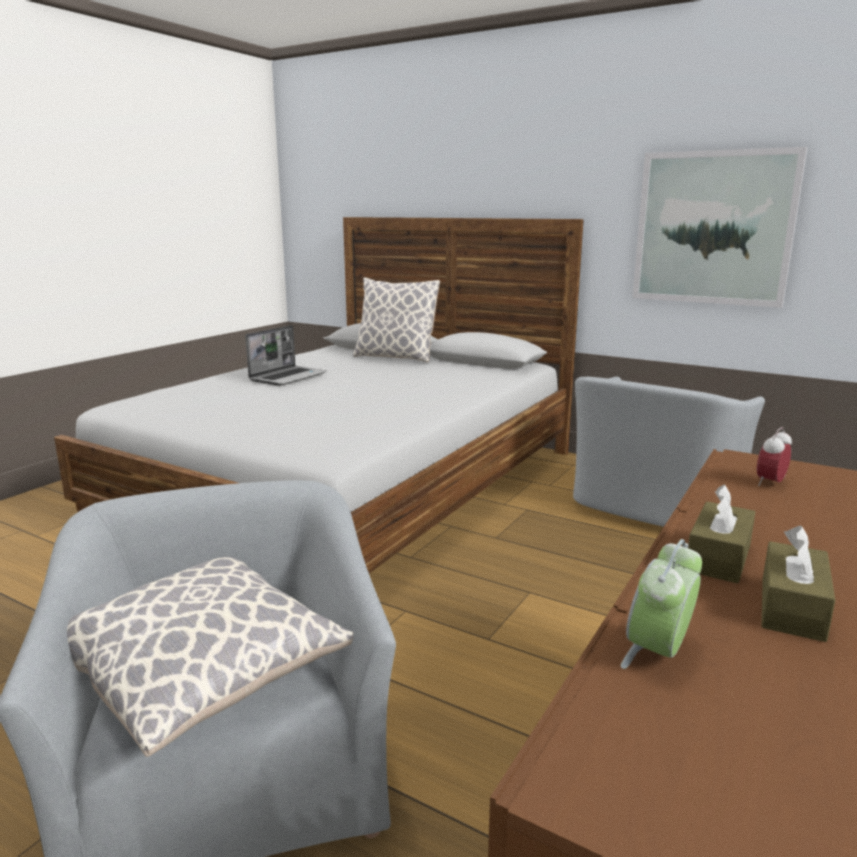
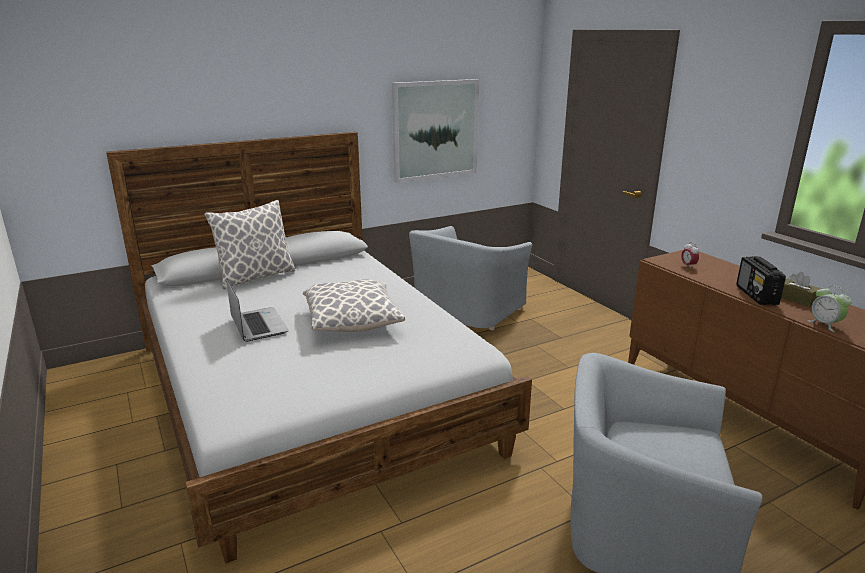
camera: 60 degrees left, 5 degrees up
(208, 677) = (686, 460): pillow -> pillow (352, 322)
(654, 507) = (466, 311): grey armchair -> grey armchair turned 60 degrees clockwise
(718, 557) = (756, 295): brown tissue box -> radio

